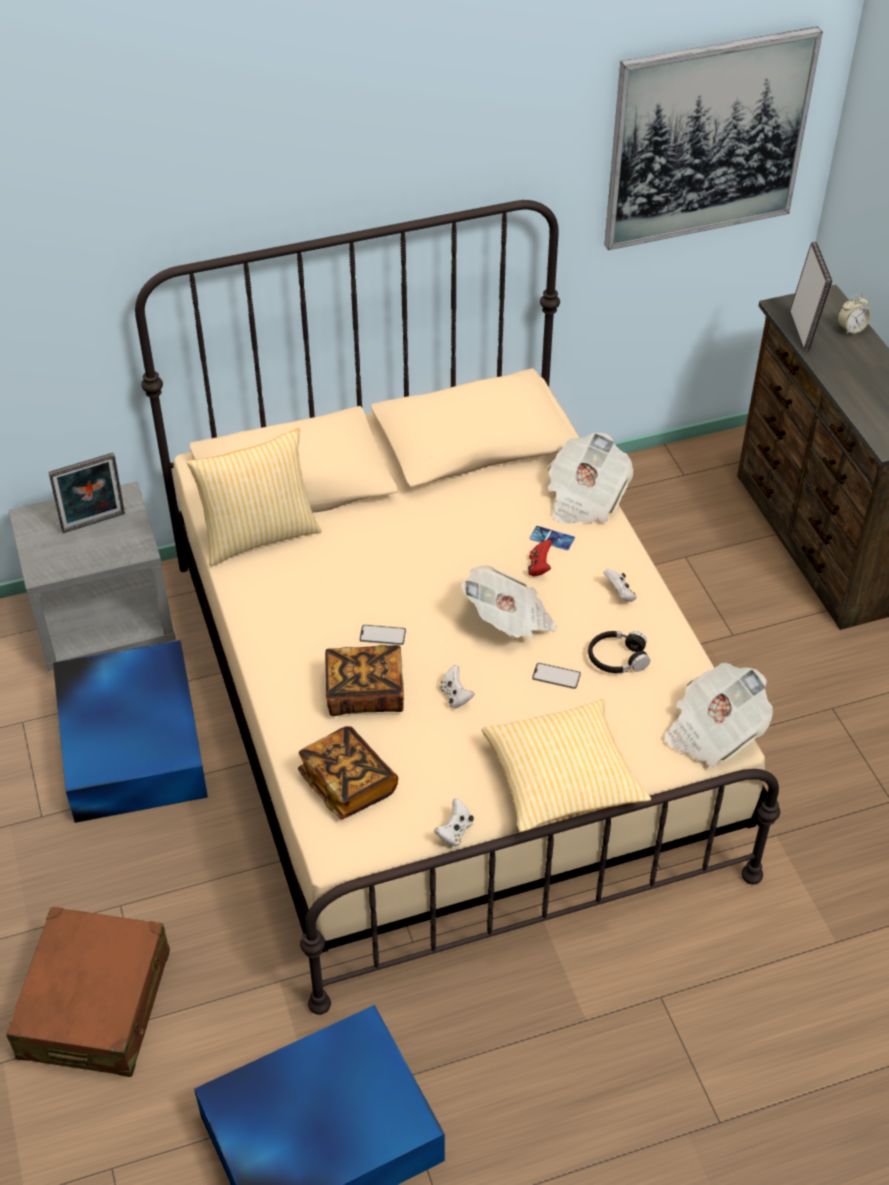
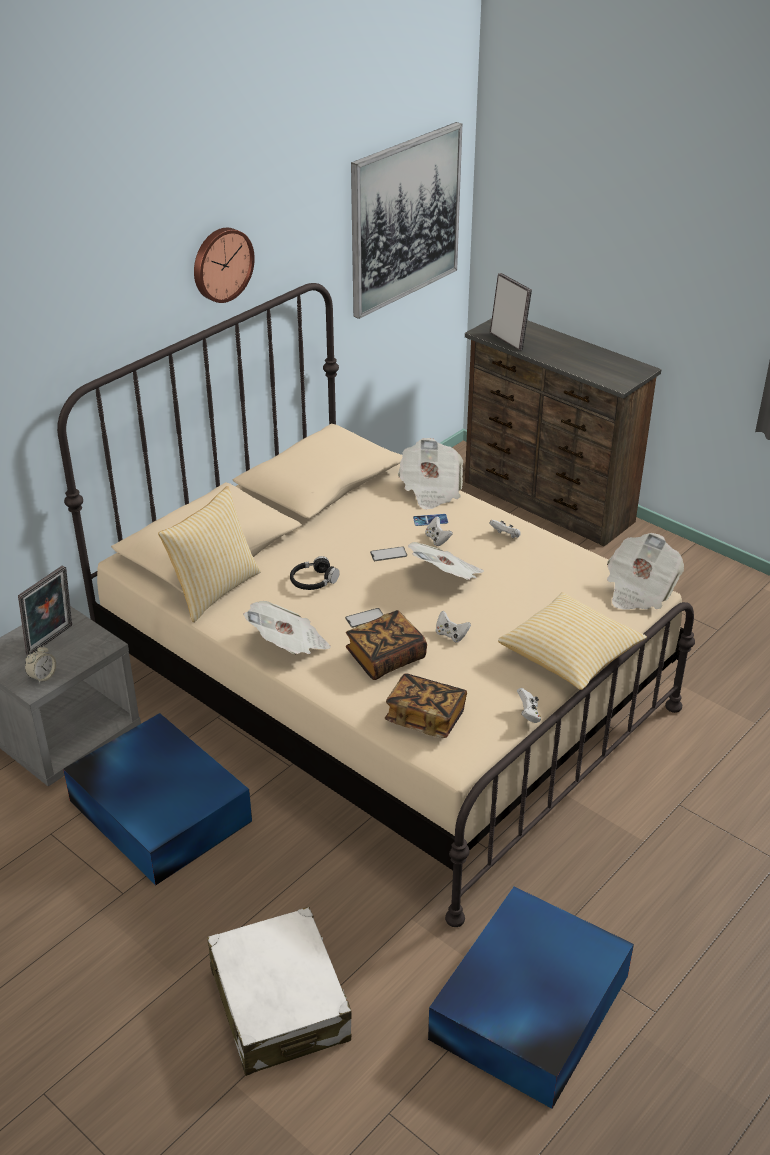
camera: 30 degrees left, 10 degrees down
(96, 1004) = (279, 1004): brown suitcase -> white suitcase
(281, 635) = (289, 645): none -> newspaper
(396, 158) = (221, 264): none -> wall clock
(539, 567) = (437, 539): red game controller -> white game controller
(556, 676) = (508, 598): phone -> phone (388, 554)
(617, 658) = (539, 573): black headphones -> black headphones (313, 581)
(851, 329) = (536, 331): alarm clock -> alarm clock (42, 677)

